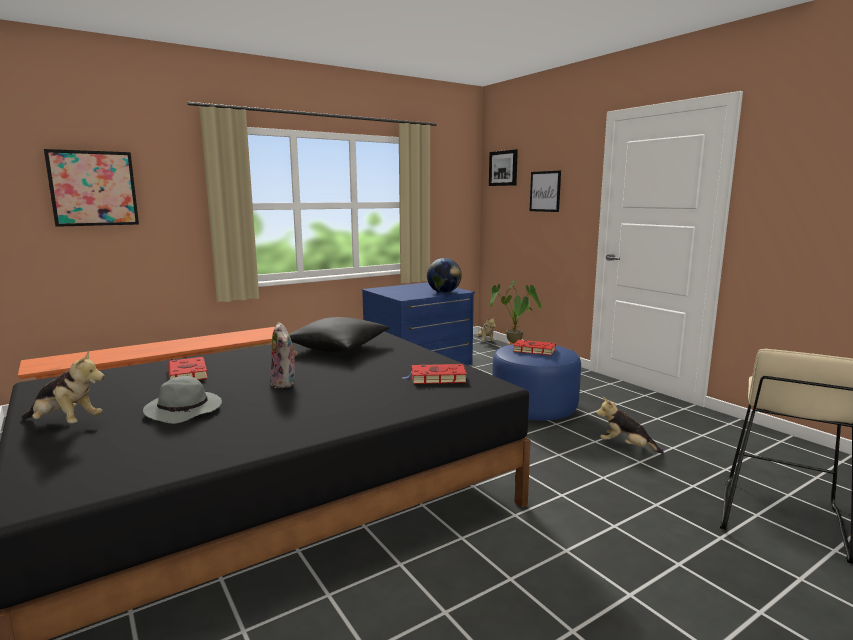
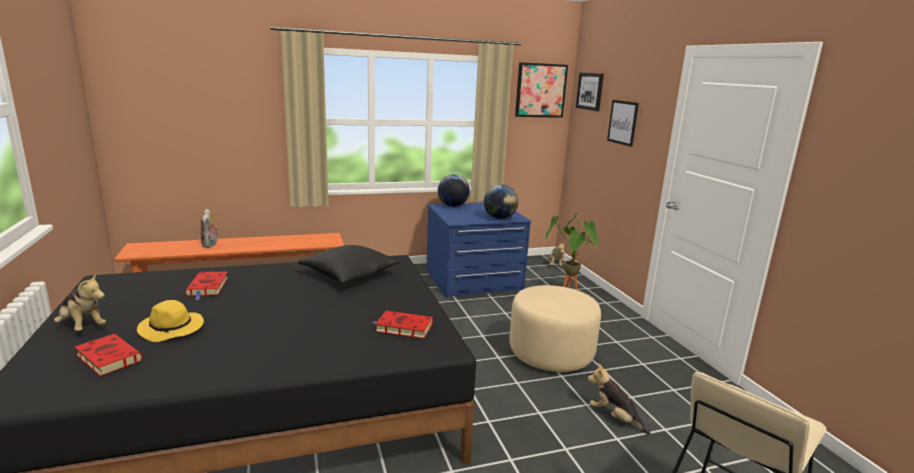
camera: 15 degrees right, 5 degrees up
(93, 188) = (190, 103): picture -> picture (540, 90)
(185, 411) = (172, 329): grey hat -> yellow hat
(285, 383) = (272, 311): plush toy -> plush toy (210, 245)
(388, 288) = (453, 206): none -> globe
(533, 350) = (552, 298): red book -> red book (107, 357)
(534, 408) = (551, 353): blue ottoman -> beige ottoman

